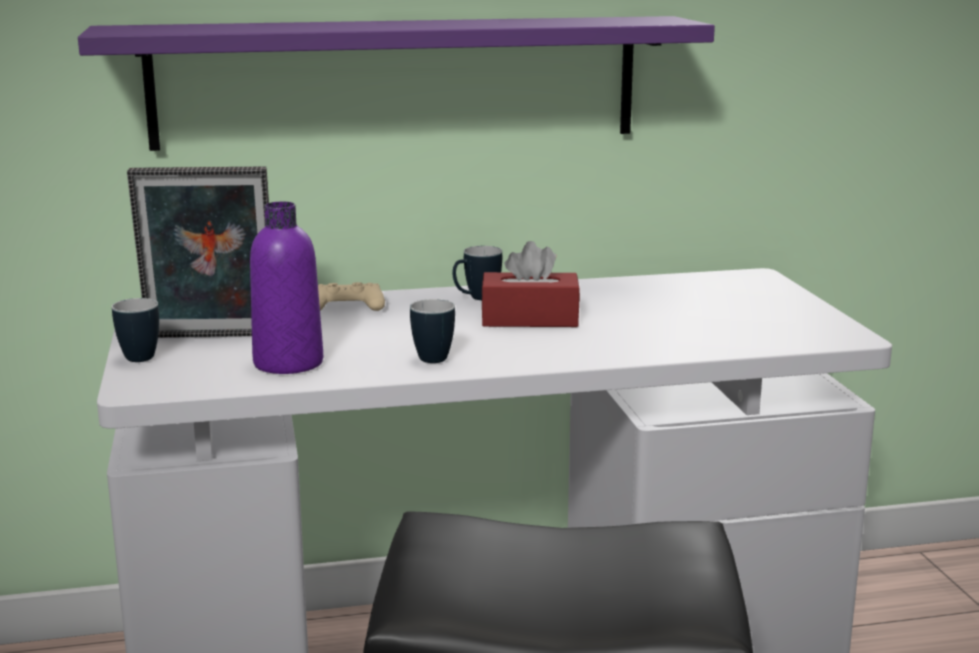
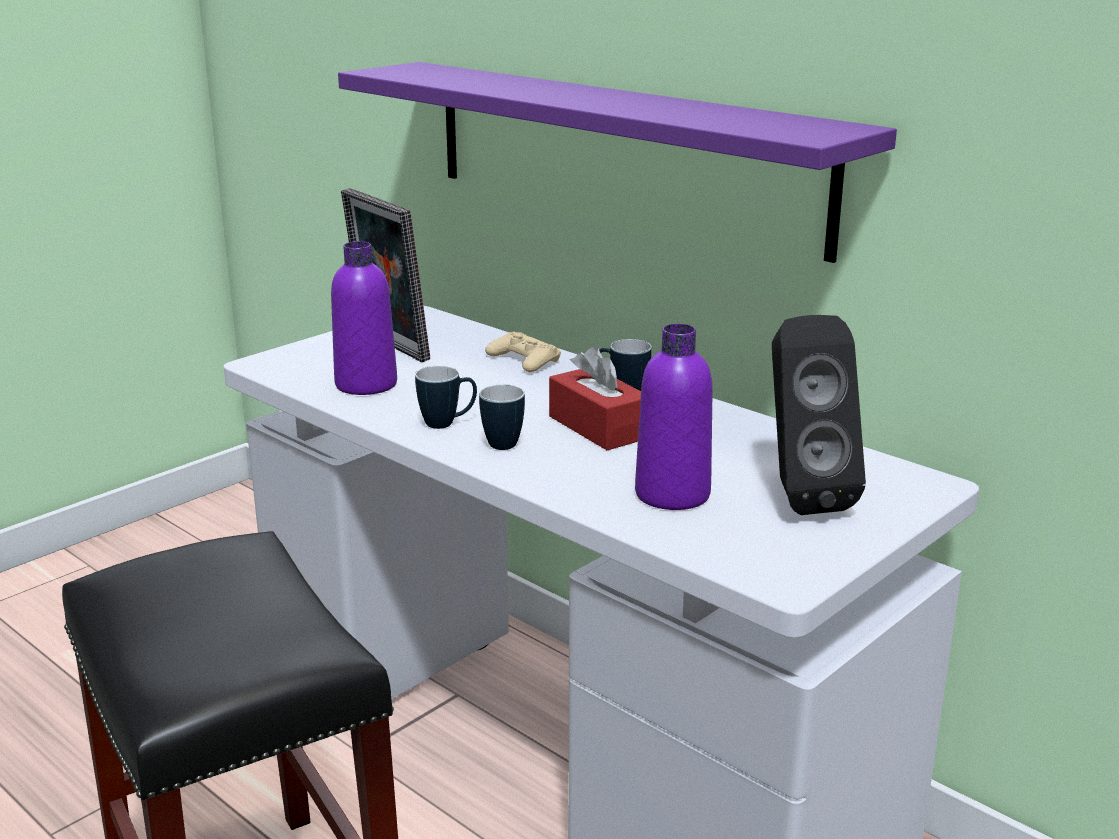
camera: 55 degrees right, 5 degrees up
(135, 356) = (322, 342): mug -> mug (505, 441)
(682, 329) = (672, 494): none -> purple bottle
(731, 303) = (800, 496): none -> black speaker

